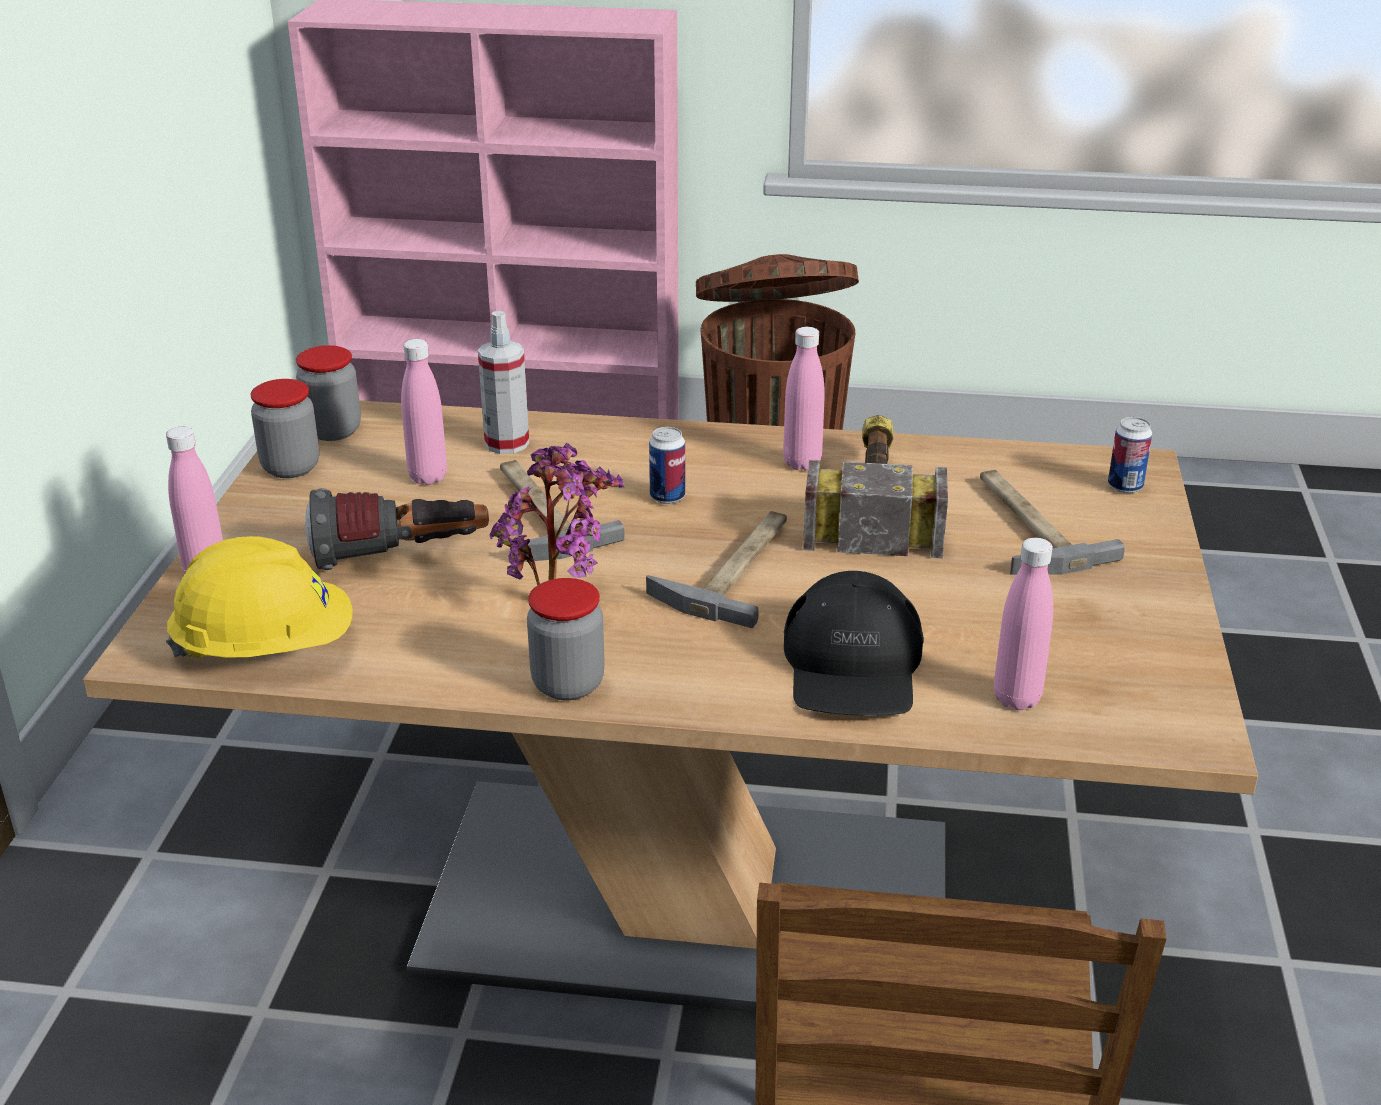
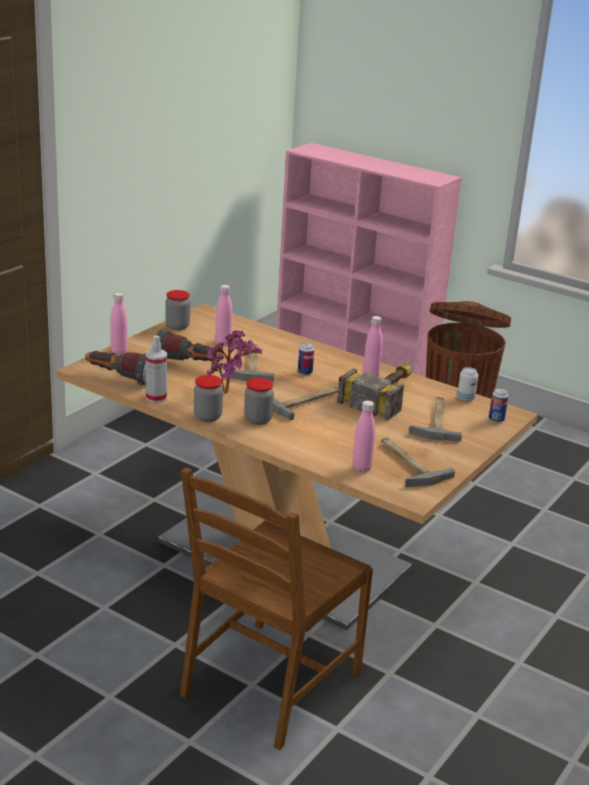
camera: 25 degrees right, 5 degrees down
(266, 648) = (119, 378): yellow hard hat -> flashlight
(333, 431) = (203, 318): jar -> jar (258, 420)
(507, 443) = (263, 339): spray bottle -> spray bottle (156, 398)
(853, 666) = (313, 441): black cap -> none
(1022, 457) = (465, 398): none -> can
(1086, 651) = (407, 463): none -> hammer

